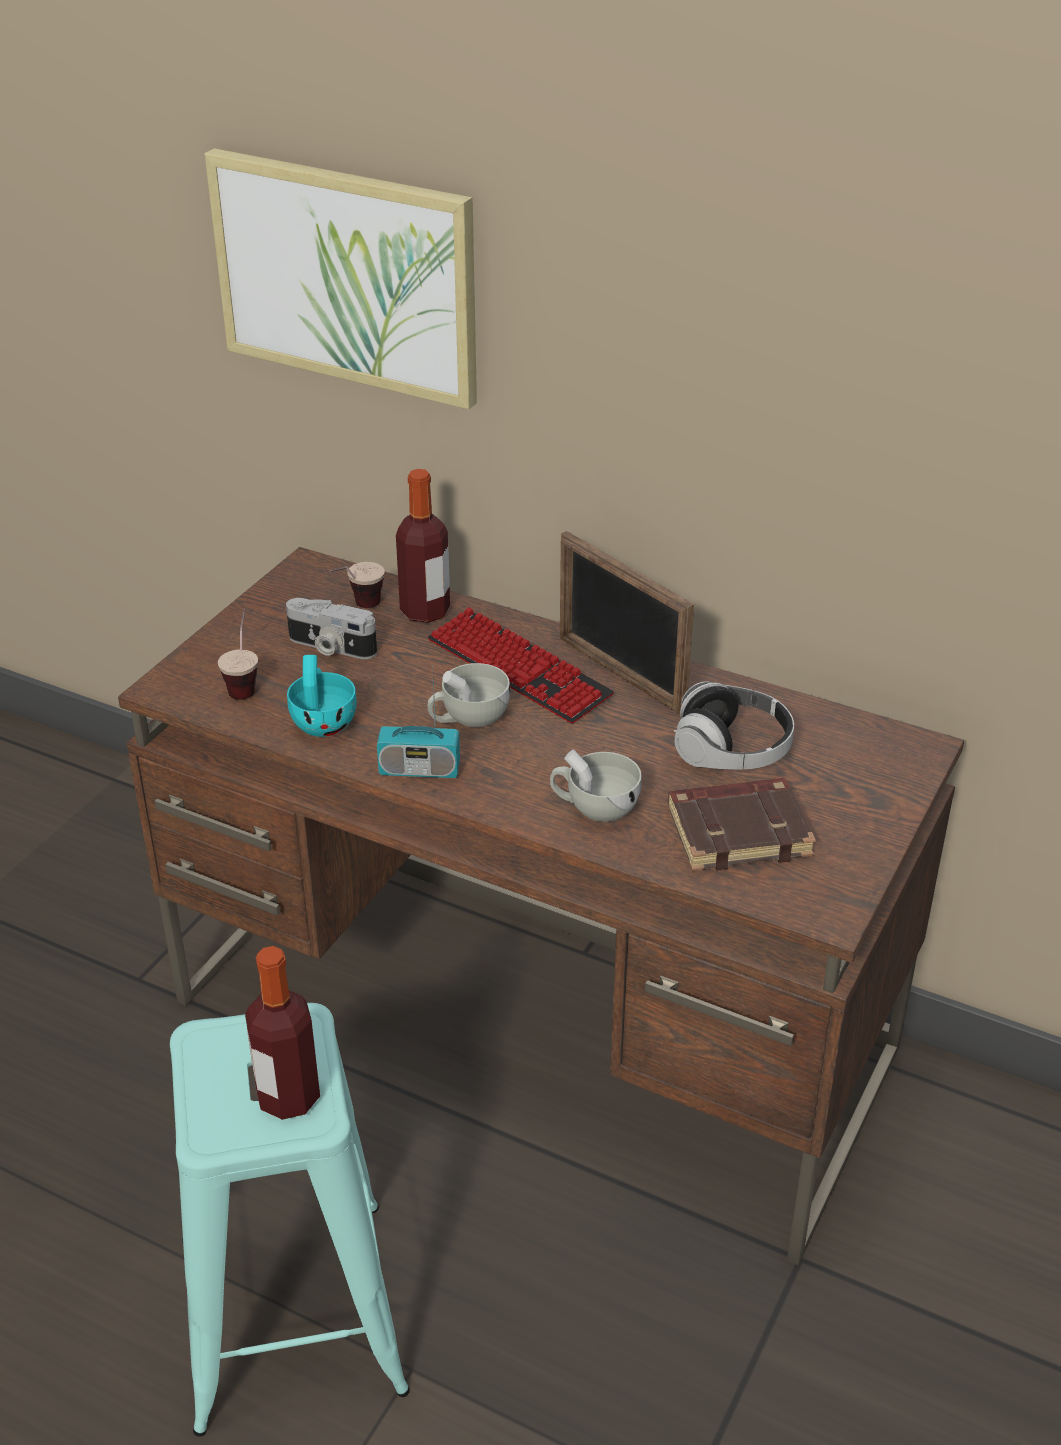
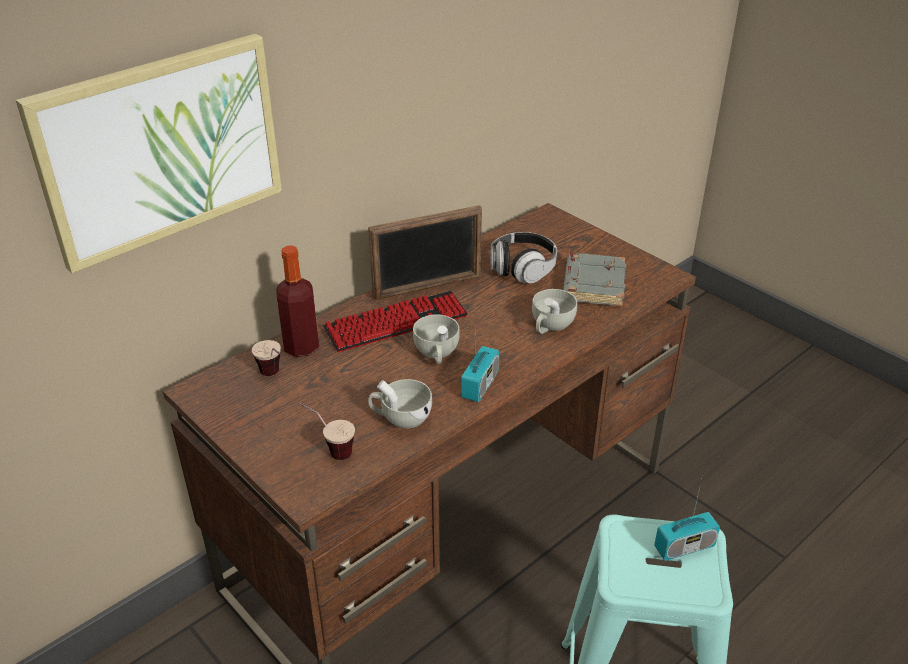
camera: 70 degrees left, 0 degrees up
(288, 1097) = (684, 547): bottle -> radio
(323, 720) = (400, 418): turquoise cup -> white cup
(330, 647) = (314, 398): camera -> none
(739, 831) = (592, 284): brown book -> grey book

